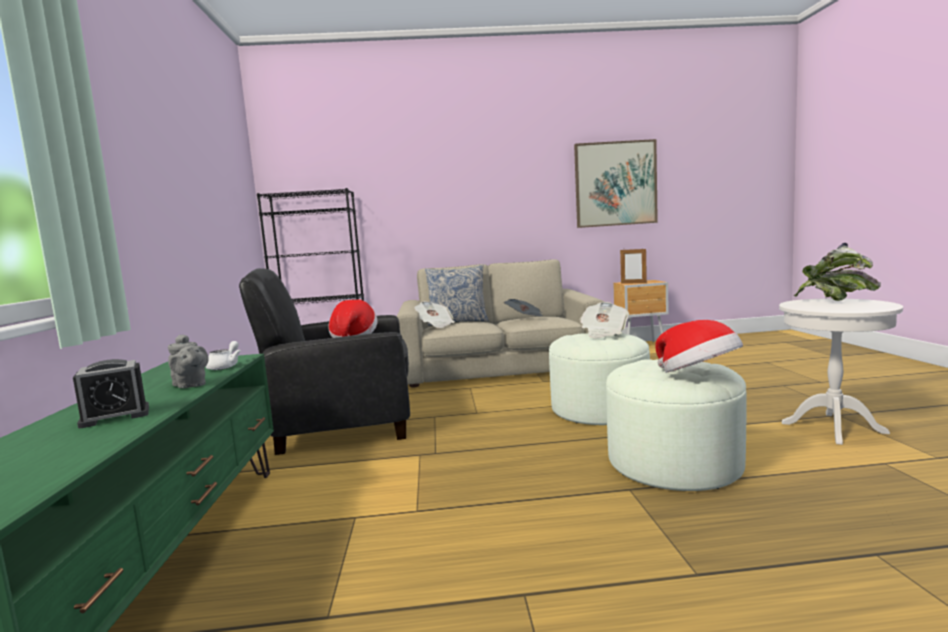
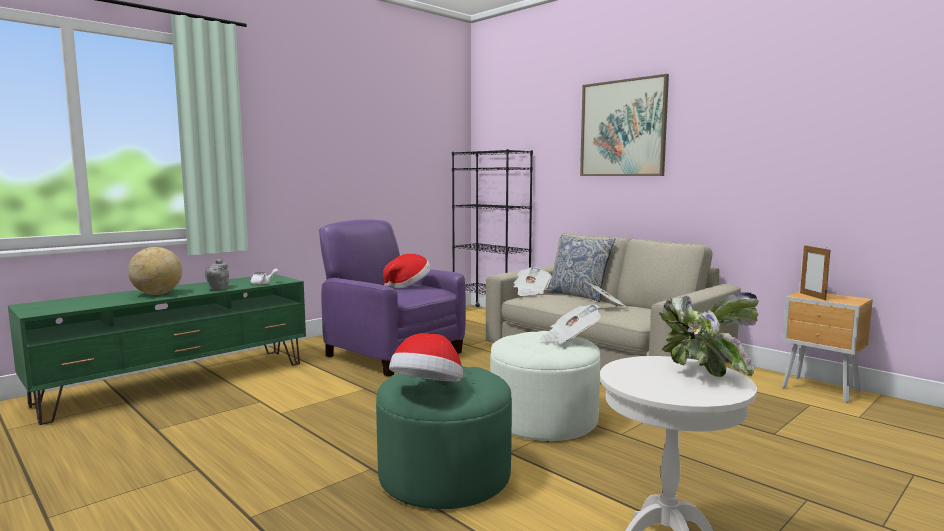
camera: 50 degrees right, 0 degrees up
(115, 416) = (157, 294): alarm clock -> globe
(343, 424) = (393, 353): black armchair -> purple armchair
(615, 184) = (825, 149): picture -> picture (622, 128)
(673, 463) = (444, 476): white ottoman -> green ottoman

